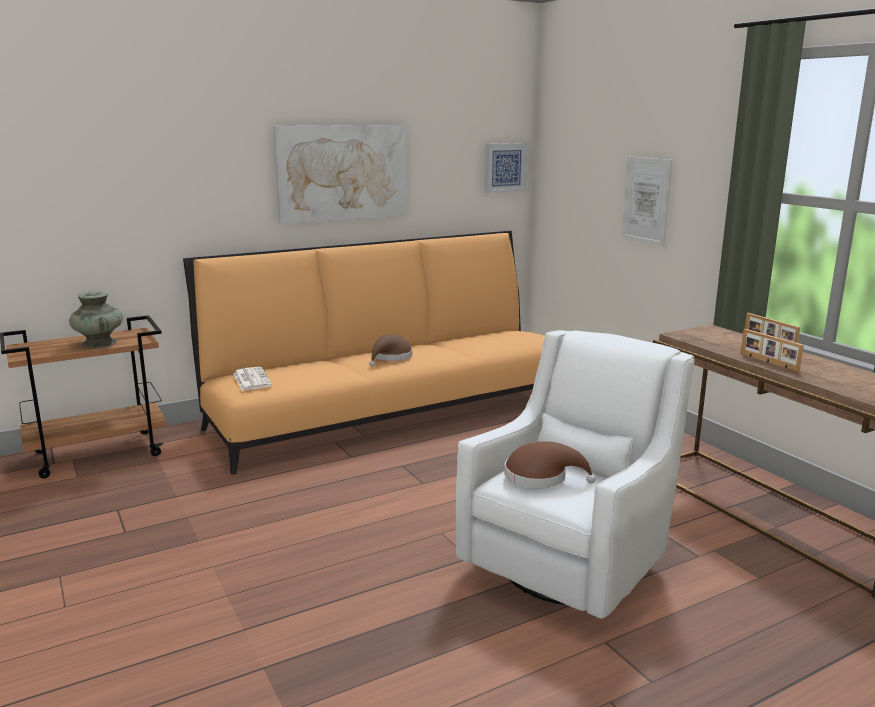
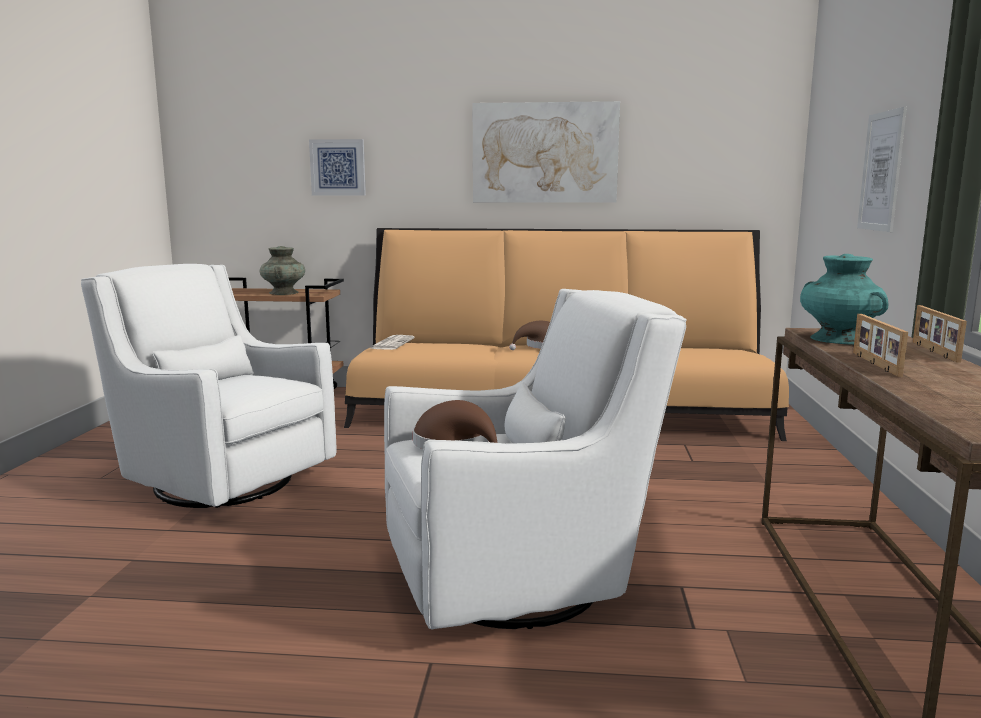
camera: 35 degrees right, 5 degrees down
(205, 565) = (220, 480): none -> white armchair
(505, 167) = (757, 153): picture -> picture (338, 167)
(708, 341) = (838, 339): none -> turquoise vase

